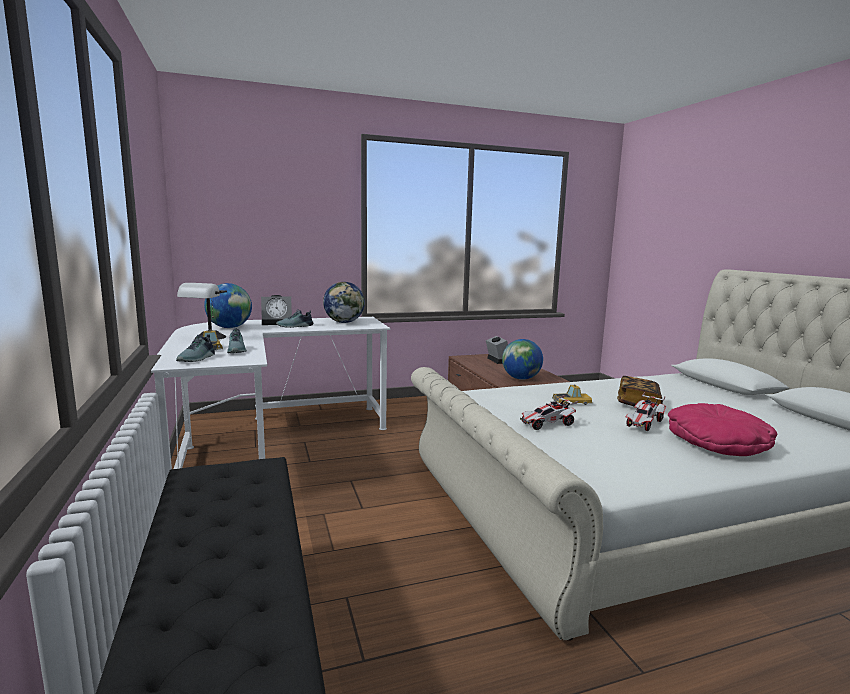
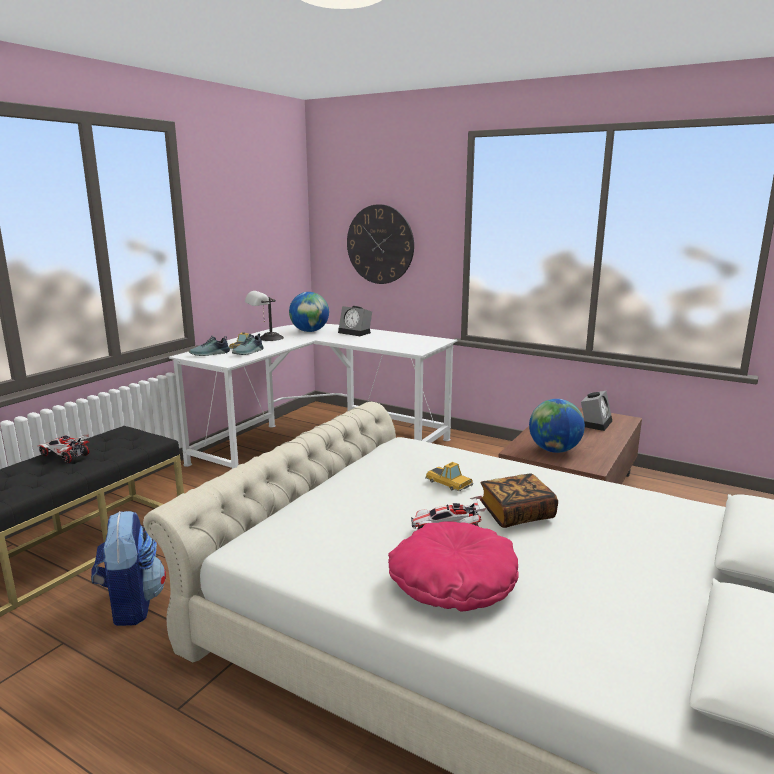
camera: 50 degrees right, 5 degrees up
(270, 234) = (380, 244): none -> wall clock
(295, 326) = (354, 339): shoe -> none
(344, 322) = (406, 342): globe -> none
(429, 648) = (131, 605): none -> backpack
(547, 424) = (363, 490): toy car -> toy car (64, 456)

